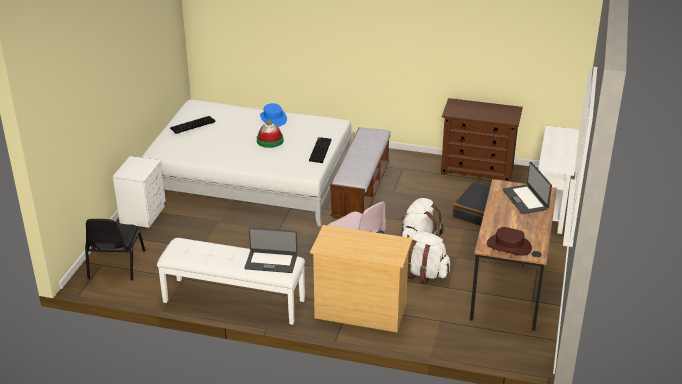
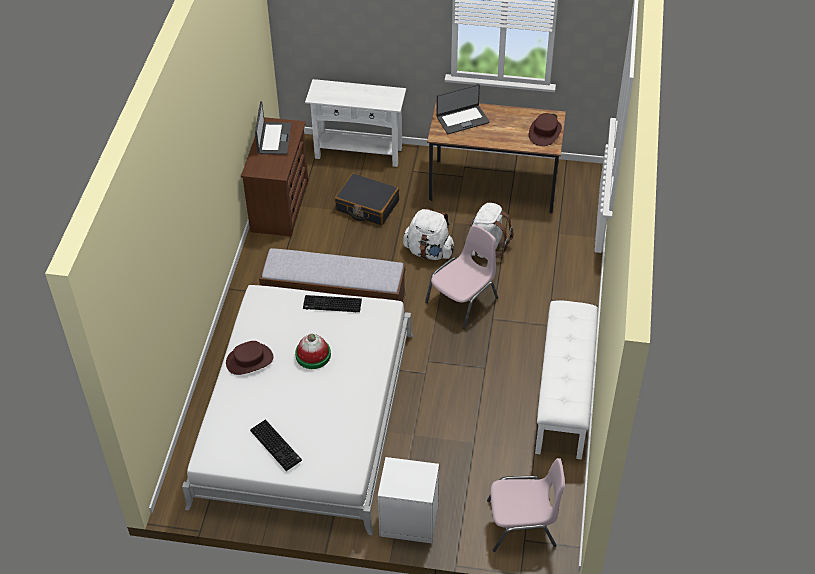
camera: 95 degrees left, 15 degrees up
(115, 265) = (522, 524): black chair -> pink chair
(271, 261) = (569, 322): laptop -> laptop (274, 139)
(273, 118) = (249, 360): blue hat -> brown hat
(360, 311) = (557, 291): beige dresser -> none

